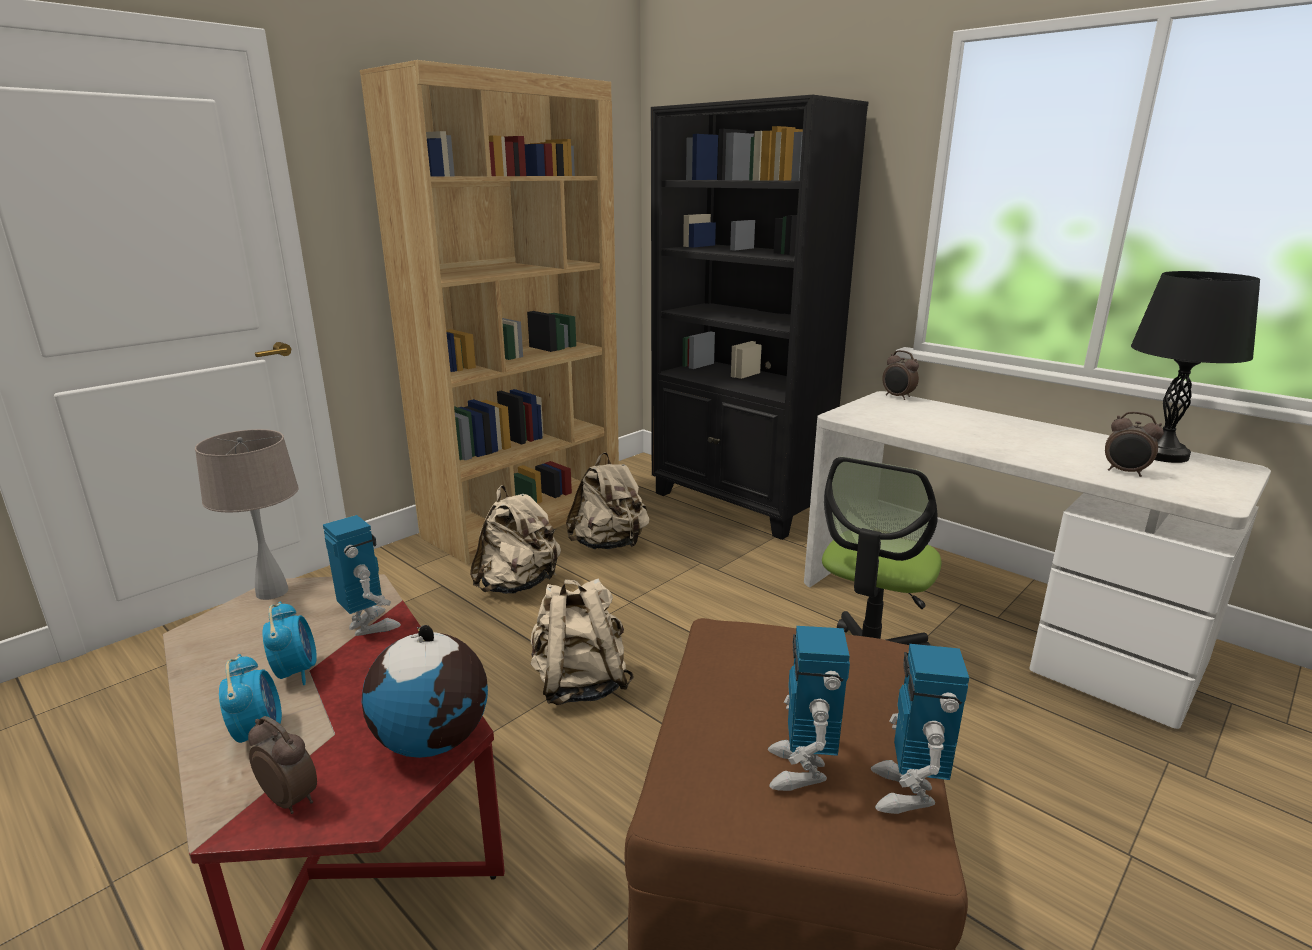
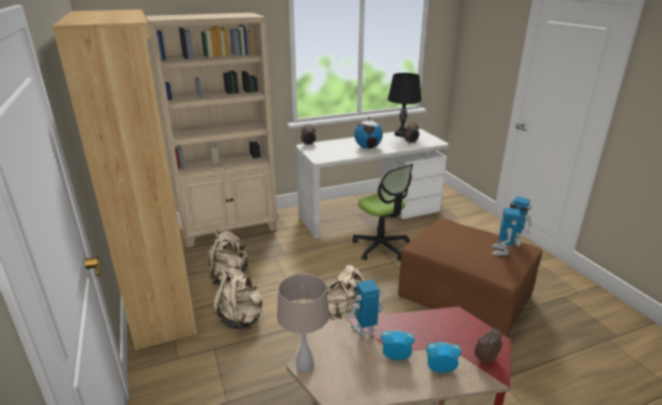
camera: 65 degrees left, 5 degrees up
(434, 741) = (461, 320): globe -> globe (368, 147)
(738, 504) = (230, 228): black bookcase -> beige bookcase
(801, 769) = (501, 251): toy robot -> toy robot turned 75 degrees clockwise

